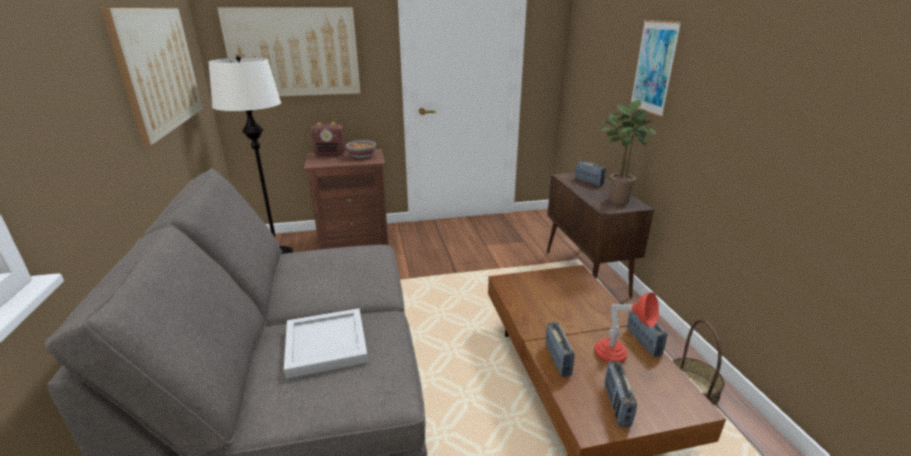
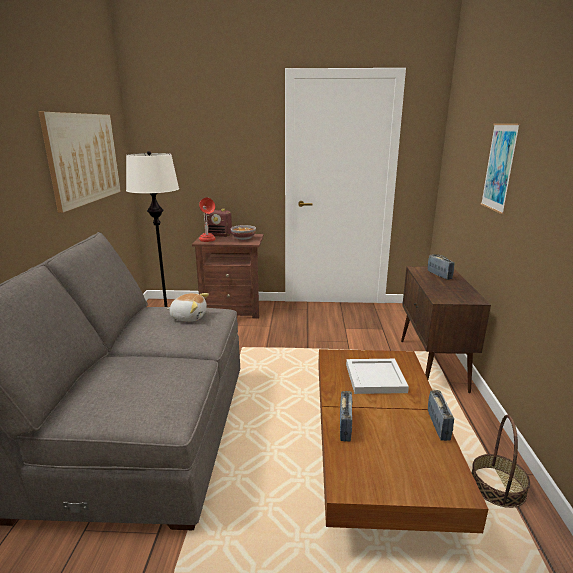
camera: 15 degrees right, 5 degrees down
(294, 52) = (198, 150): picture -> none
(325, 345) = (138, 375): white tray -> white tray (374, 378)
(345, 261) = (189, 317): none -> plush toy
(616, 199) = (457, 292): potted plant -> none
(616, 405) = (380, 474): radio -> none
(618, 359) = (404, 436): red table lamp -> red table lamp (208, 241)

